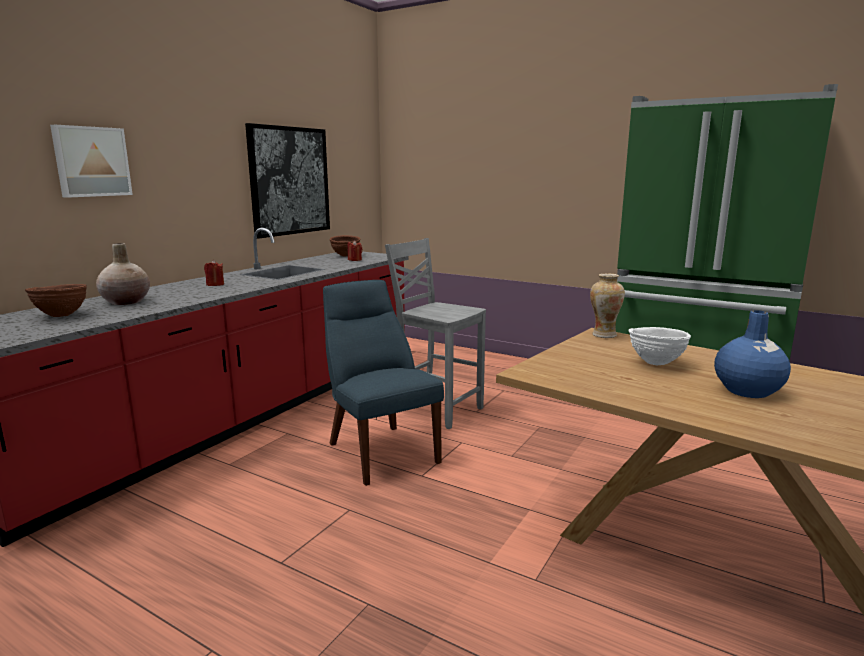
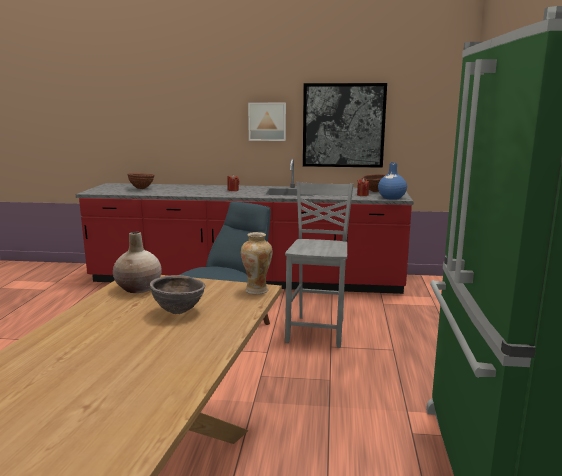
camera: 65 degrees right, 0 degrees up
(91, 162) = (193, 111): picture -> picture (267, 121)
(126, 301) = (177, 189): beige vase -> beige vase (139, 288)
(656, 363) = (179, 312): white bowl -> brown bowl
(747, 391) = (117, 345): blue vase -> blue vase (391, 198)

